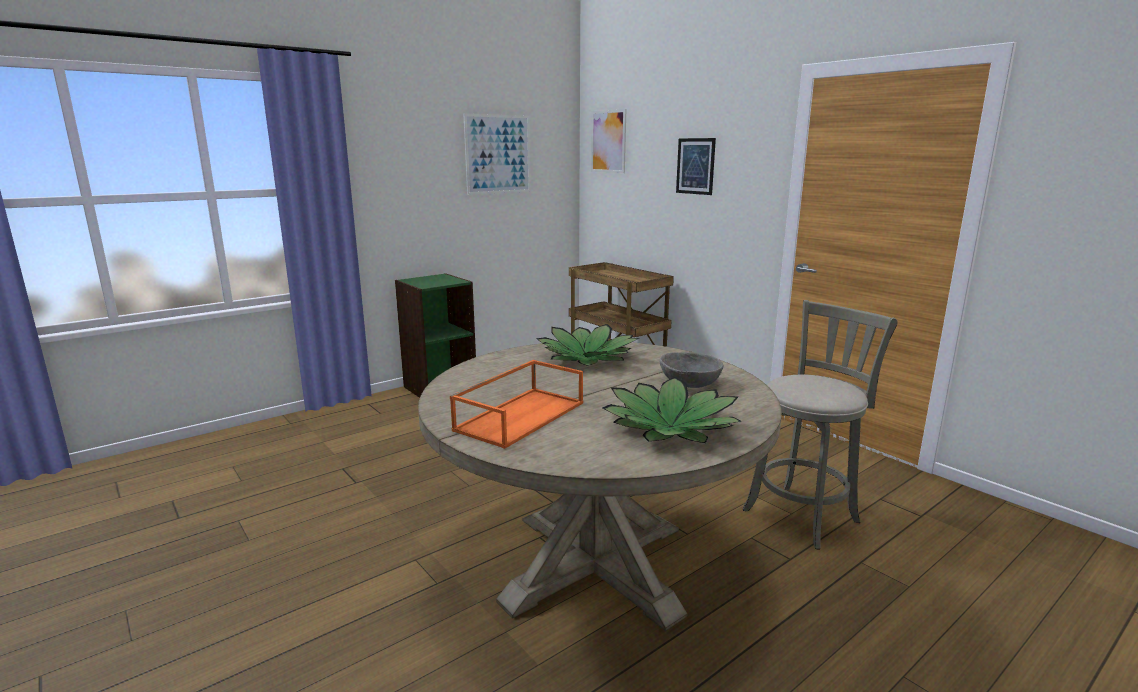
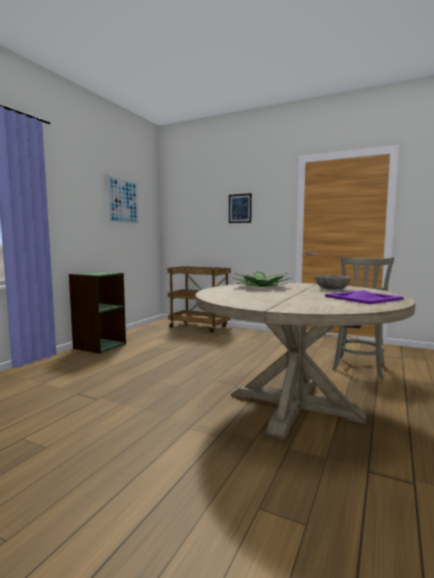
camera: 25 degrees left, 10 degrees down
(520, 415) = (284, 301): orange tray -> none
(608, 141) = (181, 199): picture -> none
(670, 426) = (363, 298): potted plant -> purple tray

